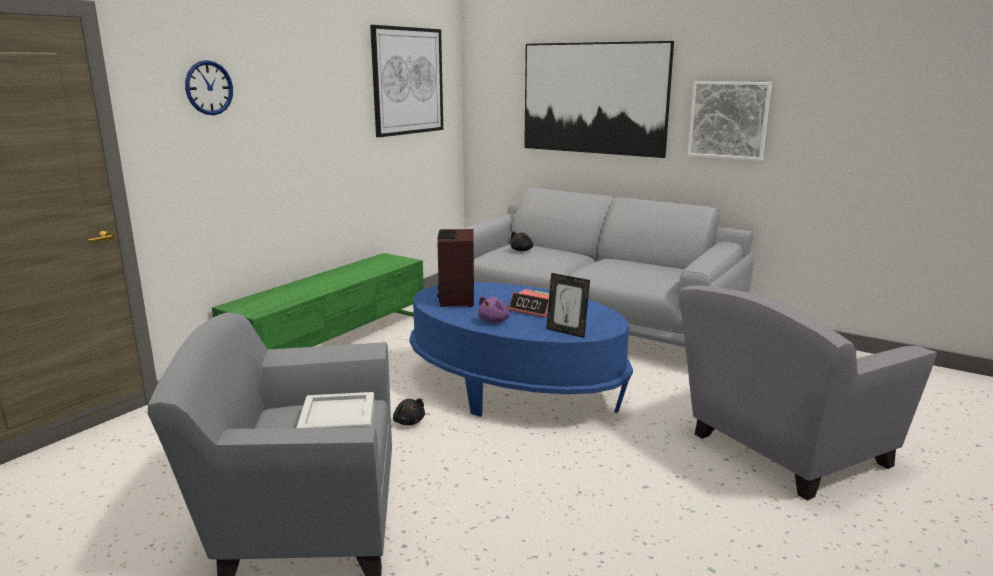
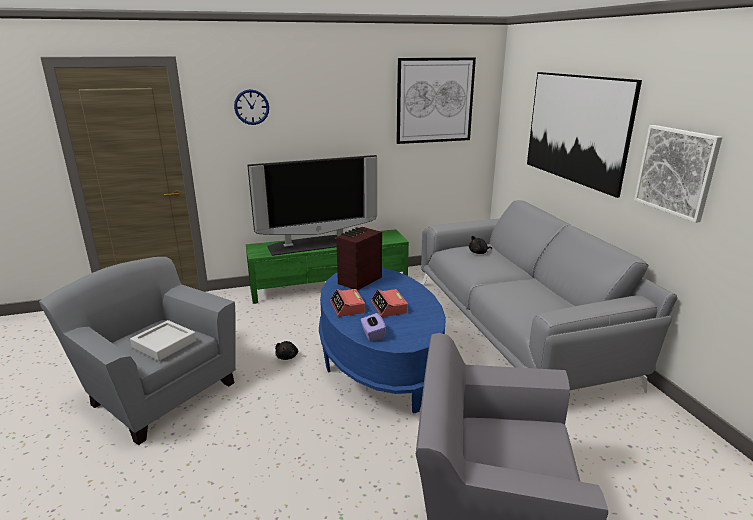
camera: 40 degrees right, 5 degrees up
(316, 285) = (316, 244): none -> television
(495, 321) = (347, 307): purple plush toy -> alarm clock
(566, 332) = (372, 335): picture frame -> purple tissue box

